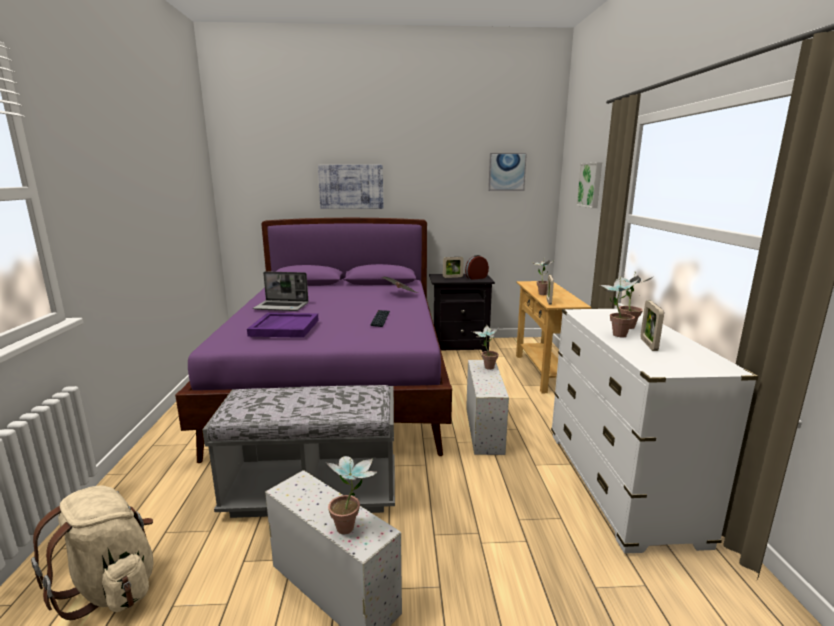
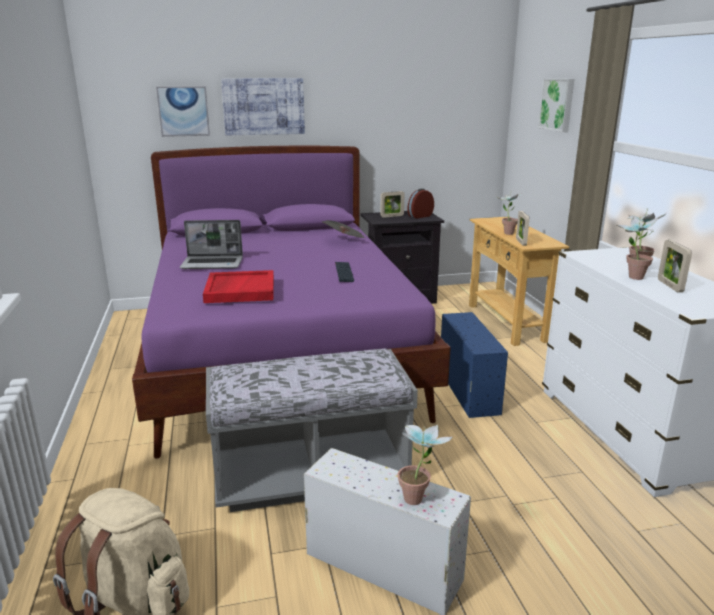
camera: 10 degrees left, 5 degrees up
(284, 327) = (239, 290): purple tray -> red tray
(483, 429) = (467, 389): white storage box -> blue storage box
(485, 367) = (466, 321): potted plant -> none
(506, 172) = (450, 86): picture -> picture (183, 111)

